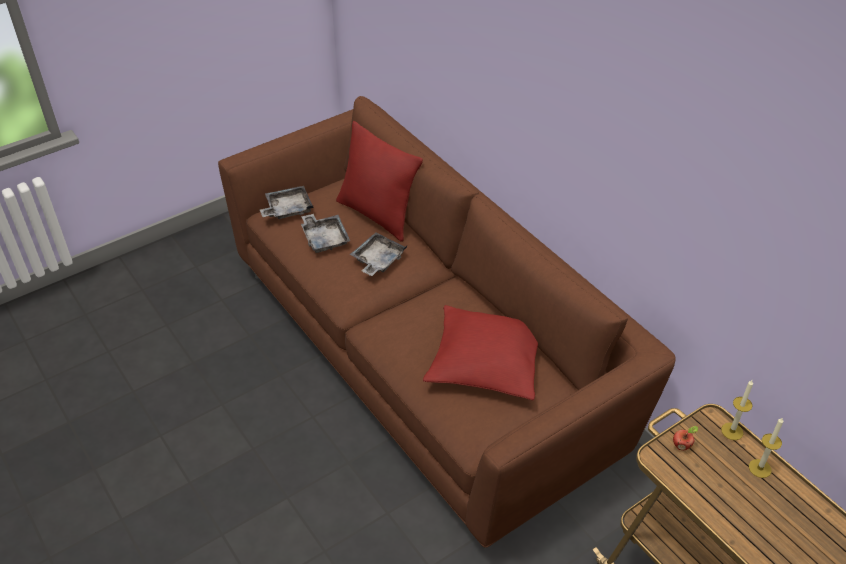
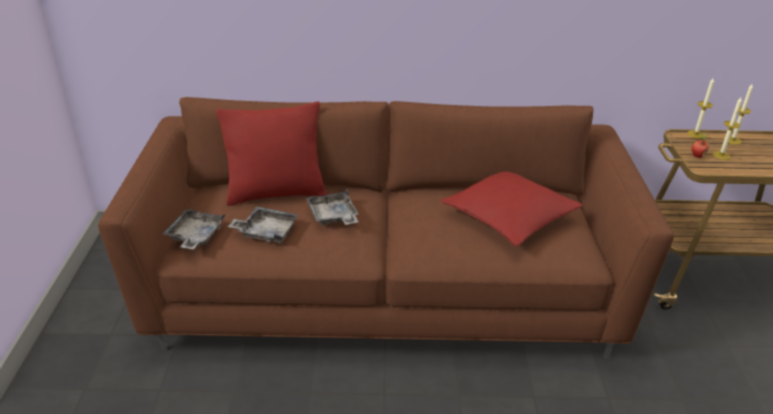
camera: 55 degrees left, 10 degrees down
(707, 466) = (721, 155): none -> candle

